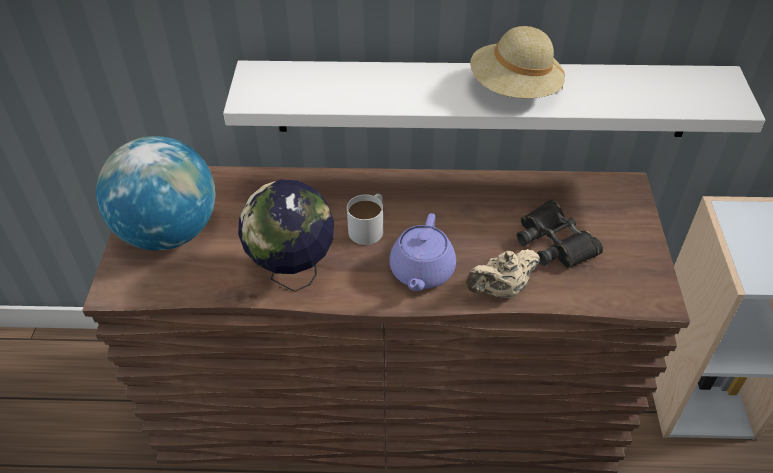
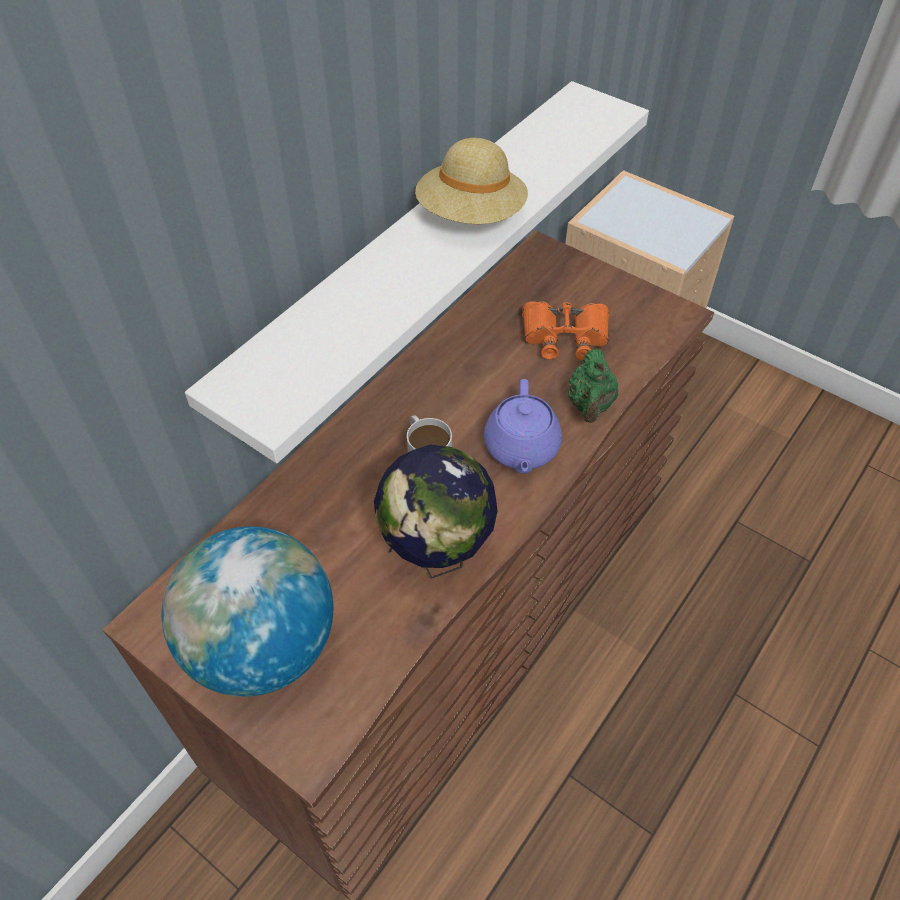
camera: 55 degrees left, 5 degrees up
(421, 272) = (521, 449): purple teapot -> purple teapot turned 45 degrees clockwise
(501, 290) = (590, 405): beige teapot -> green teapot
(554, 242) = (565, 335): black binoculars -> orange binoculars

